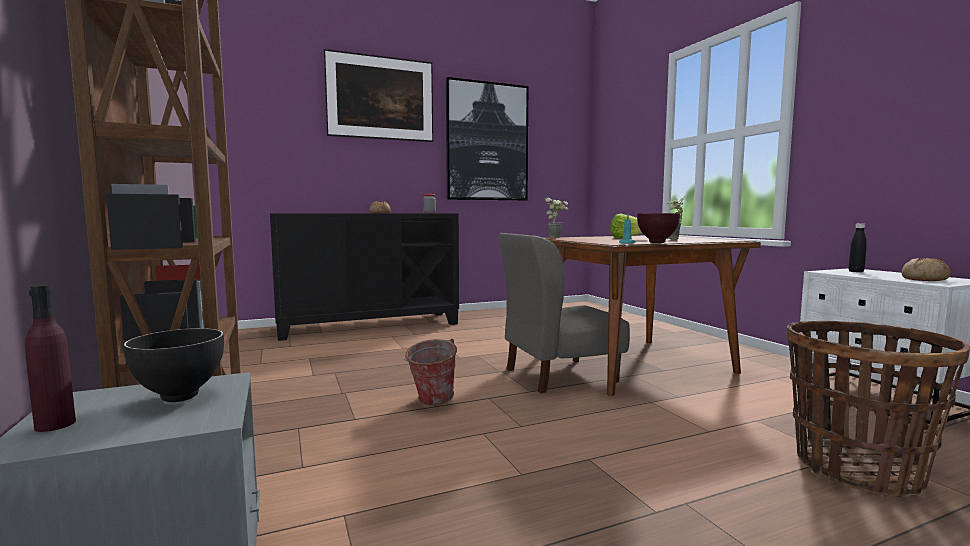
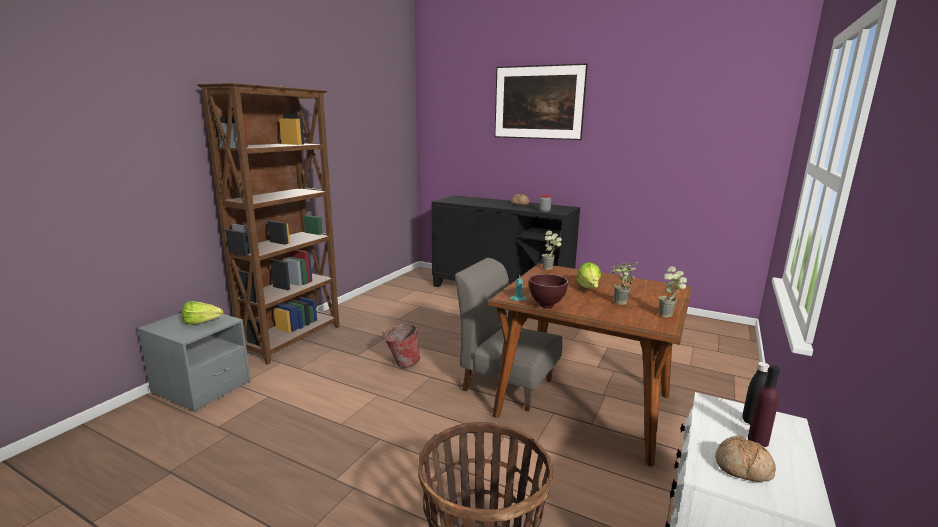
camera: 50 degrees right, 10 degrees up
(55, 425) = (171, 320): purple bottle -> purple bottle (758, 441)
(178, 397) = (204, 323): black bowl -> lettuce
(487, 142) = (640, 138): picture -> none
(714, 238) = (669, 316): none -> potted plant

